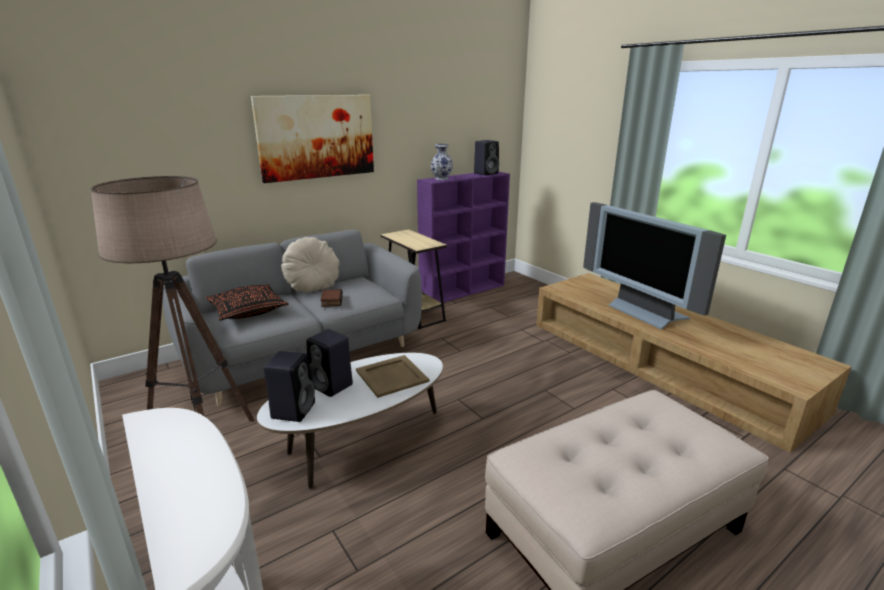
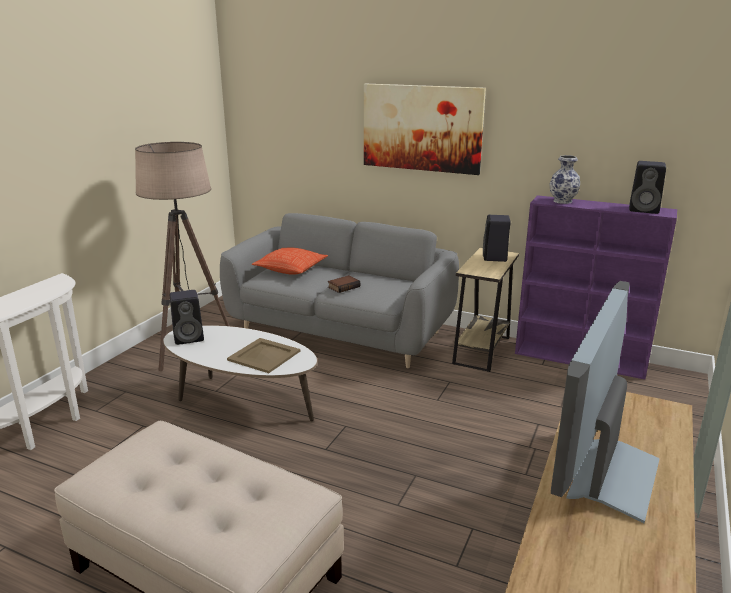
camera: 60 degrees right, 0 degrees up
(248, 311) = (291, 269): black pillow -> orange pillow
(313, 288) = (362, 274): beige pillow -> none
(332, 386) = (230, 339): black speaker -> black speaker (495, 258)

